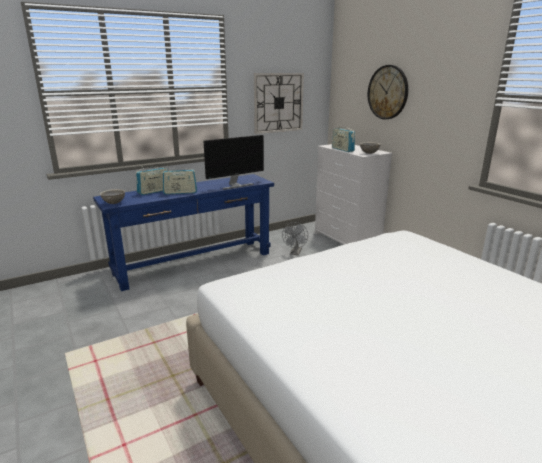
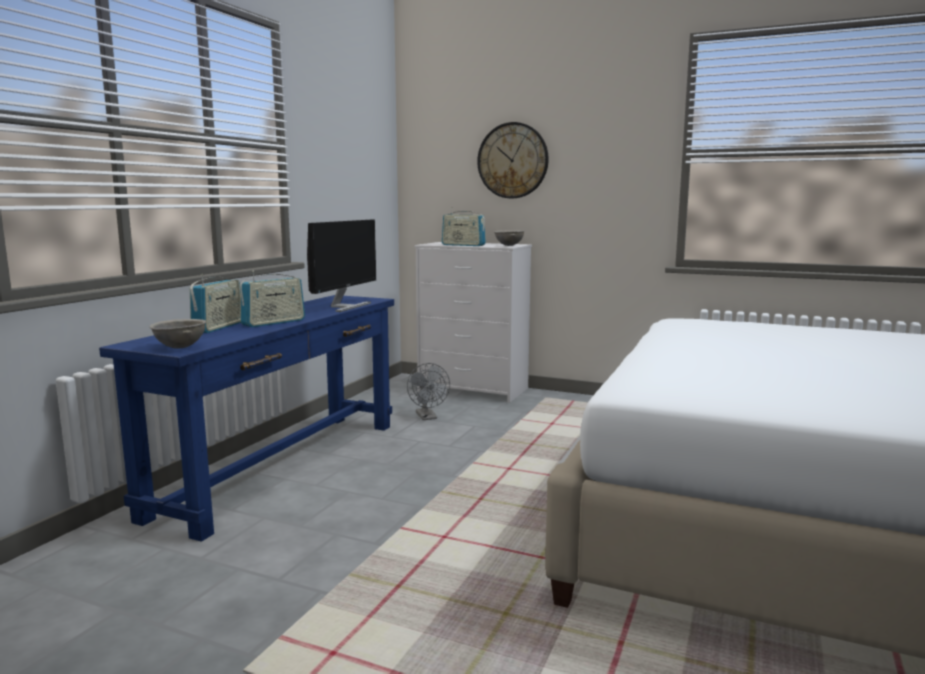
camera: 35 degrees left, 10 degrees down
(278, 103) = (345, 178): wall clock -> none

